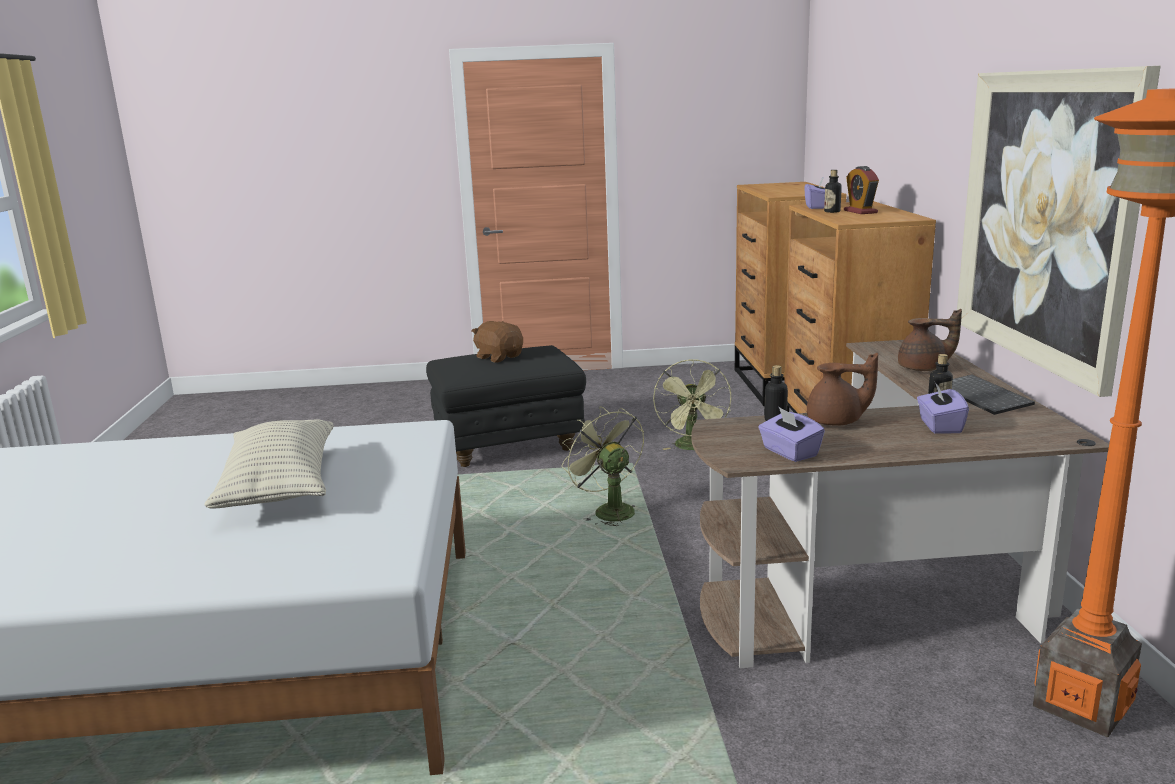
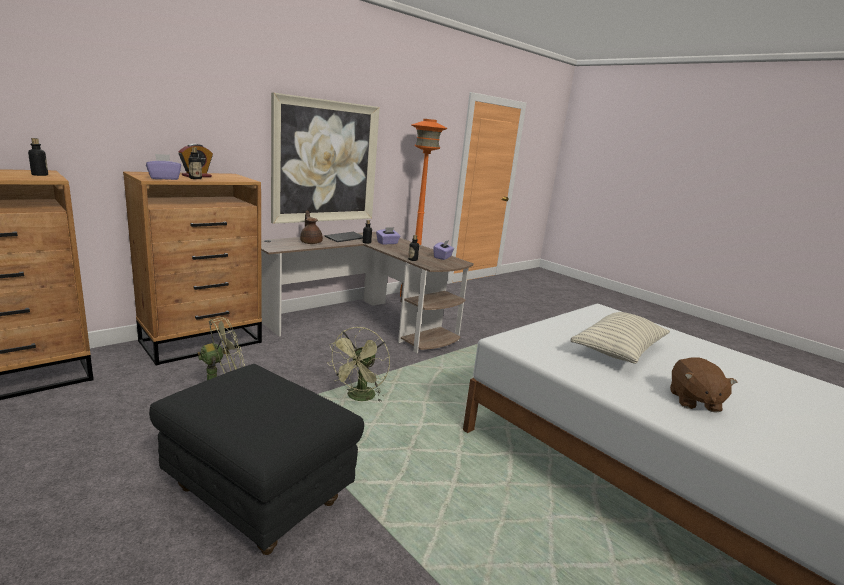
camera: 130 degrees left, 0 degrees up
(499, 357) = (249, 407): brown plush toy -> brown plush toy (693, 401)
(797, 193) = (40, 175): none -> bottle
(837, 422) = (402, 253): brown teapot -> none

